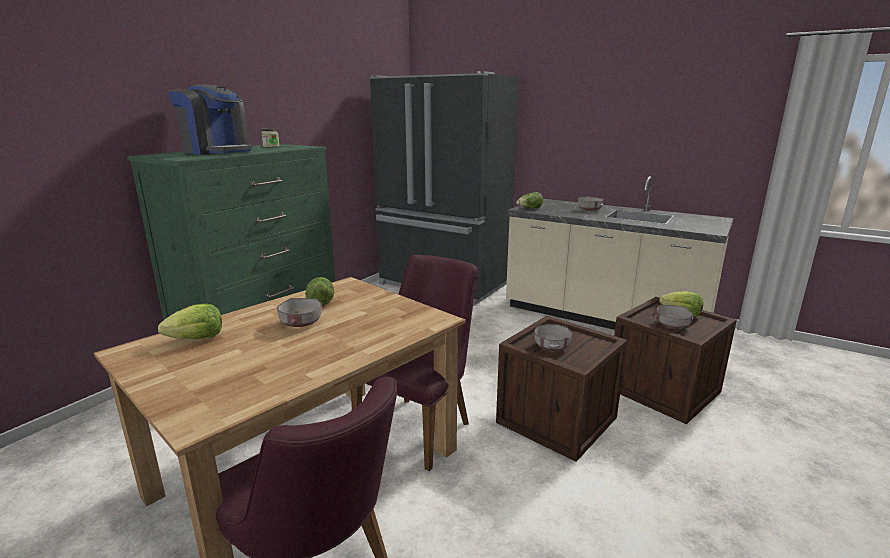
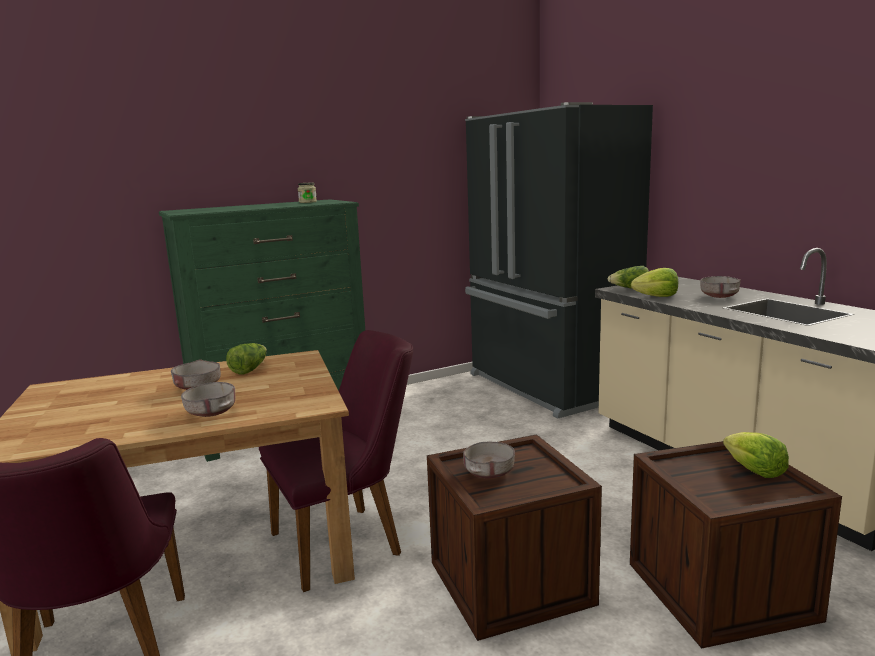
camera: 30 degrees right, 5 degrees down
(197, 338) = (105, 386): lettuce -> lettuce (657, 296)
(217, 151) = (238, 207): coffee machine -> none
(671, 325) = (711, 482): grey bowl -> grey bowl (211, 413)

